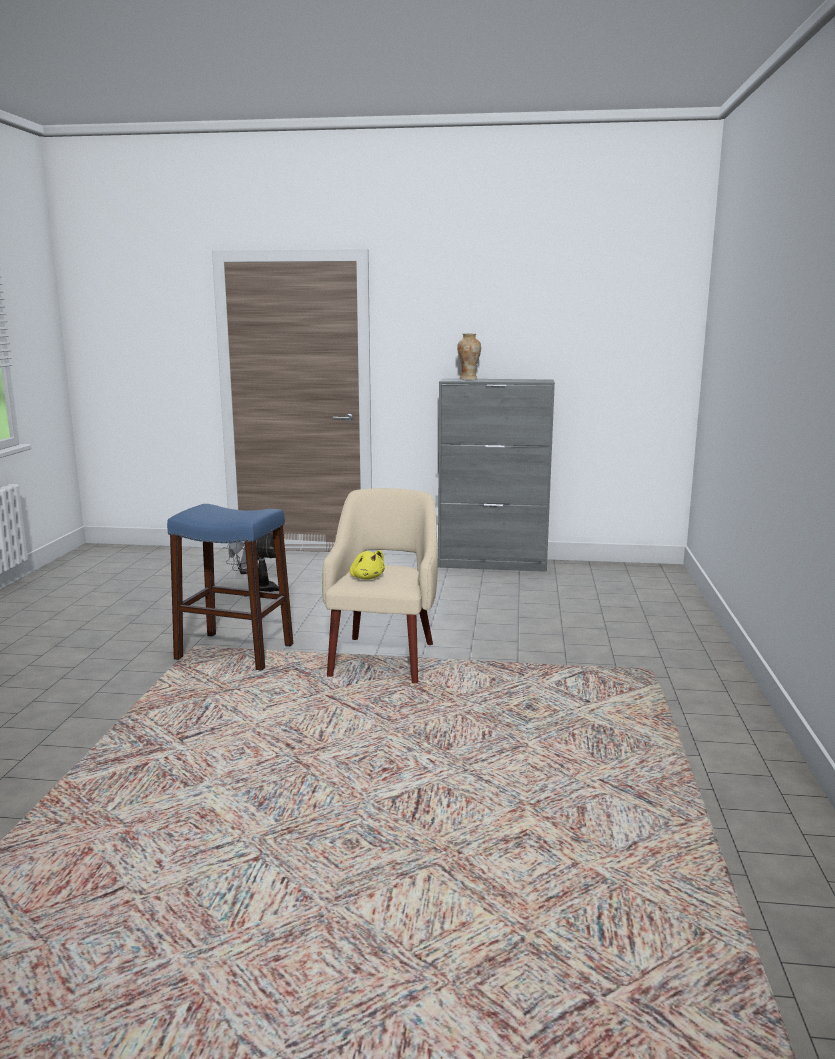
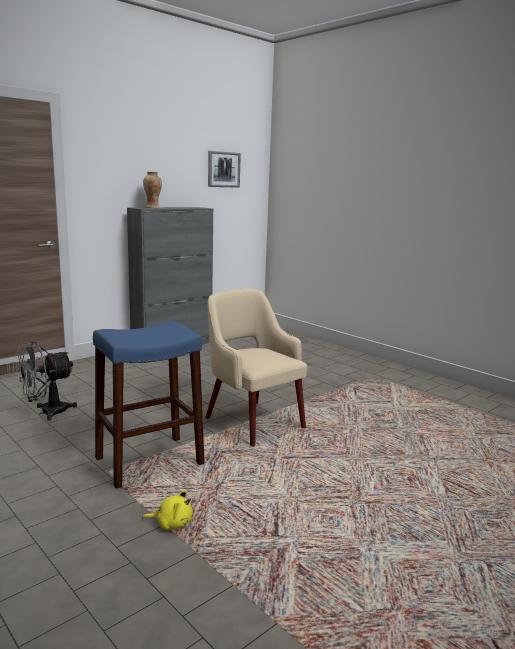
camera: 50 degrees left, 0 degrees up
(366, 577) = (259, 360): yellow plush toy -> yellow plush toy (172, 523)
(607, 325) = (223, 169): none -> picture

